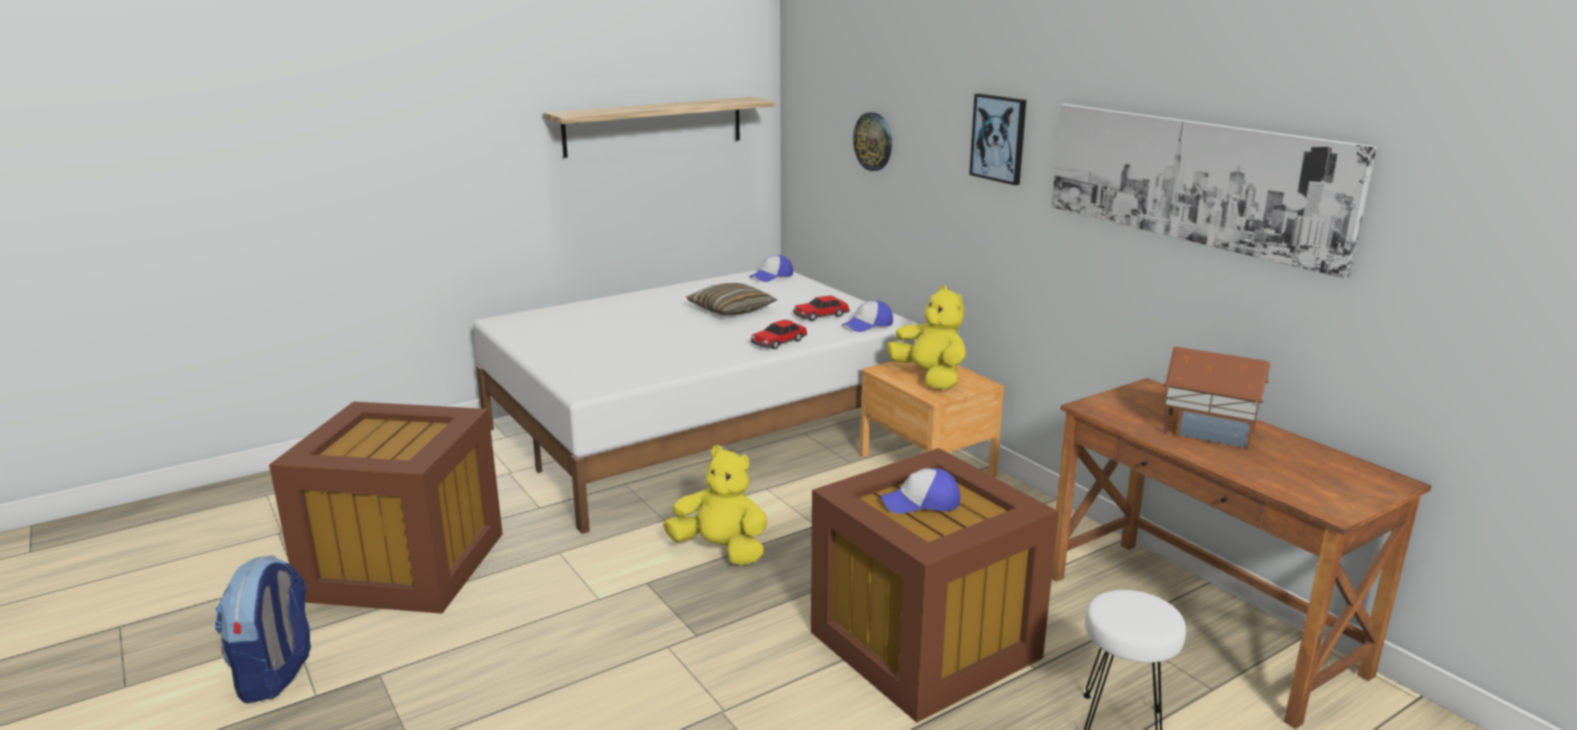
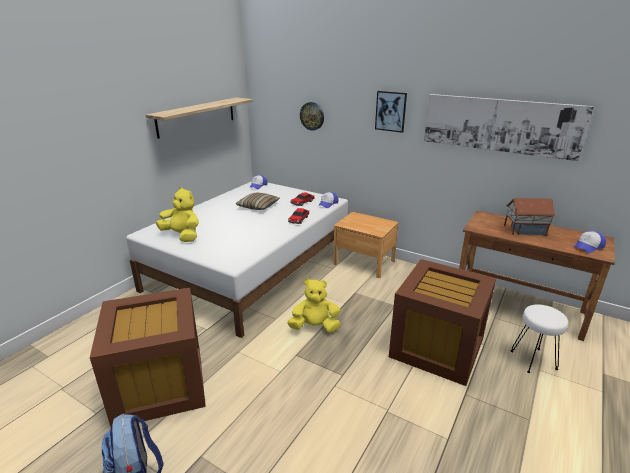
camera: 25 degrees left, 5 degrees up
(921, 503) = (440, 287): cap -> cap (588, 246)
(930, 378) = (366, 224): yellow plush toy -> yellow plush toy (182, 236)

